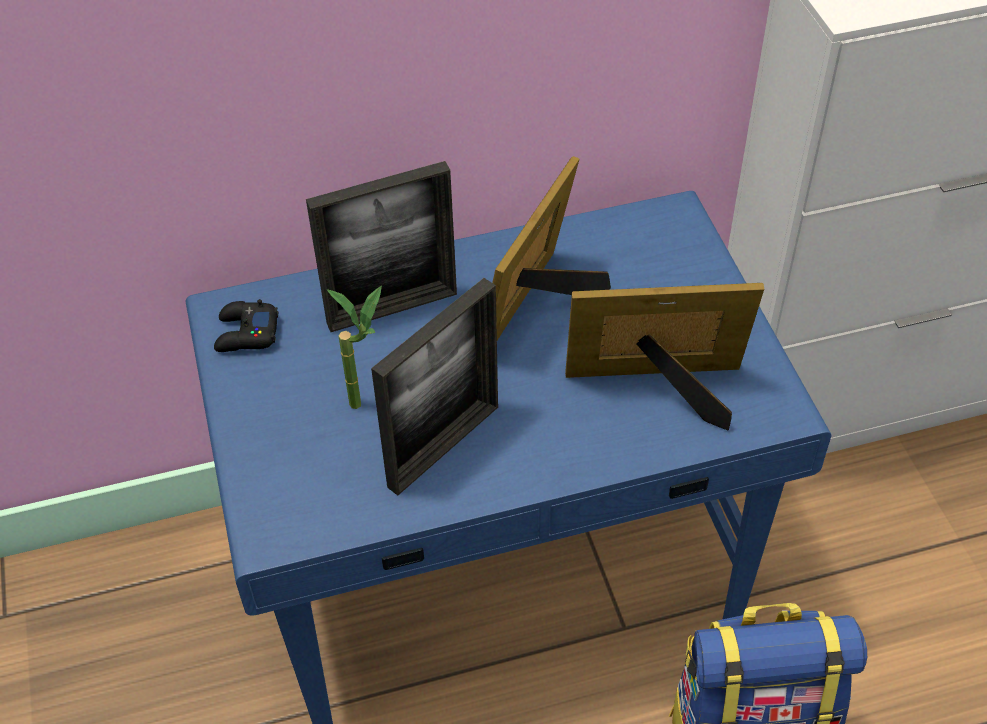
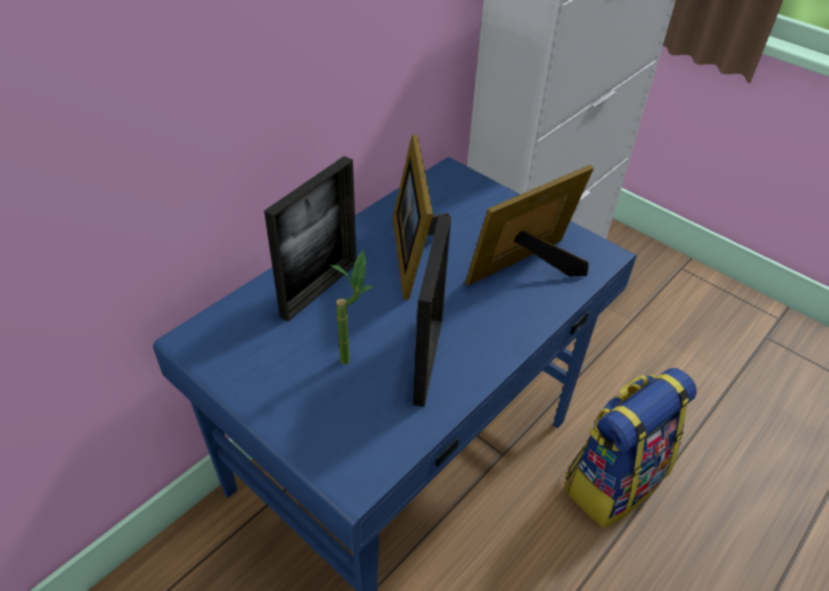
camera: 35 degrees left, 5 degrees down
(246, 334) = (223, 348): black game controller -> none

